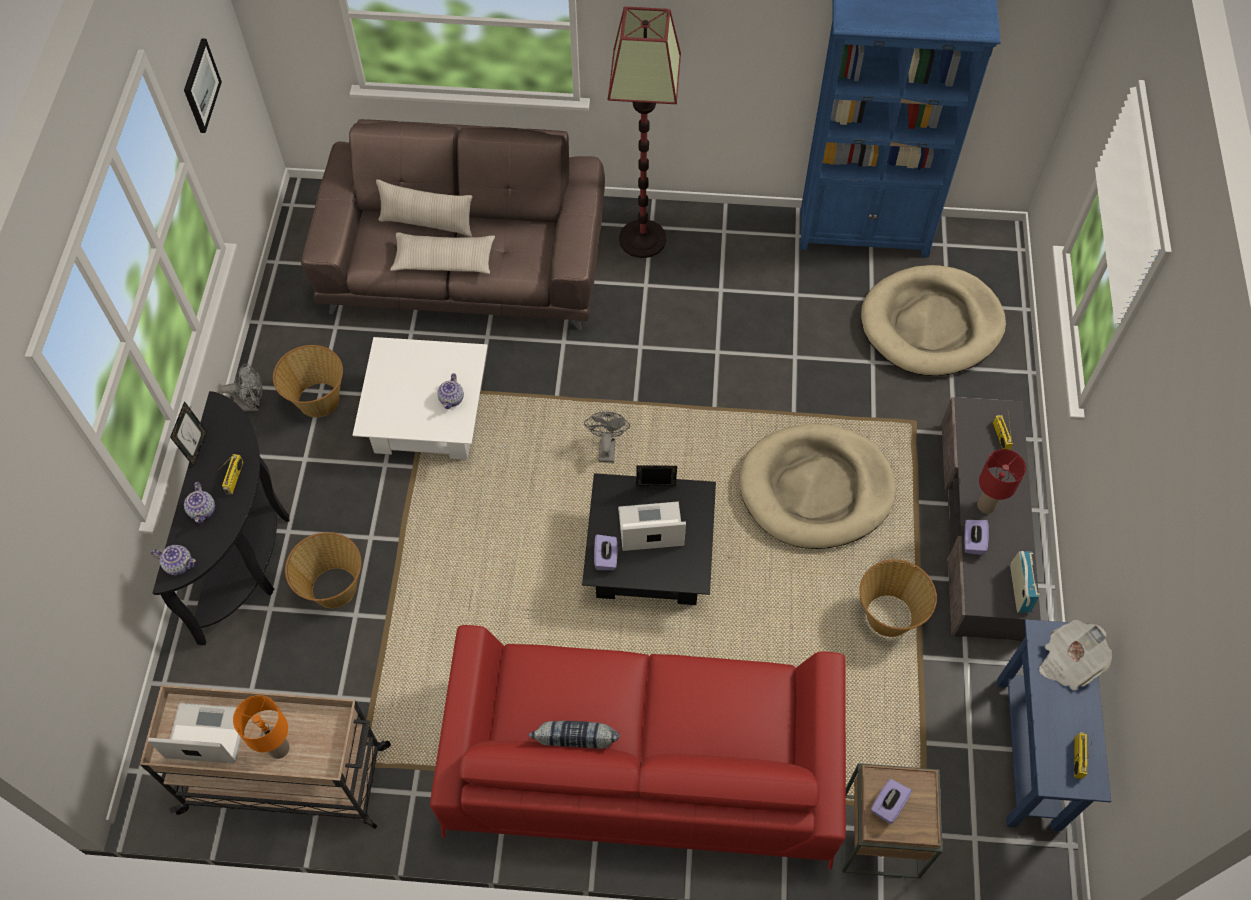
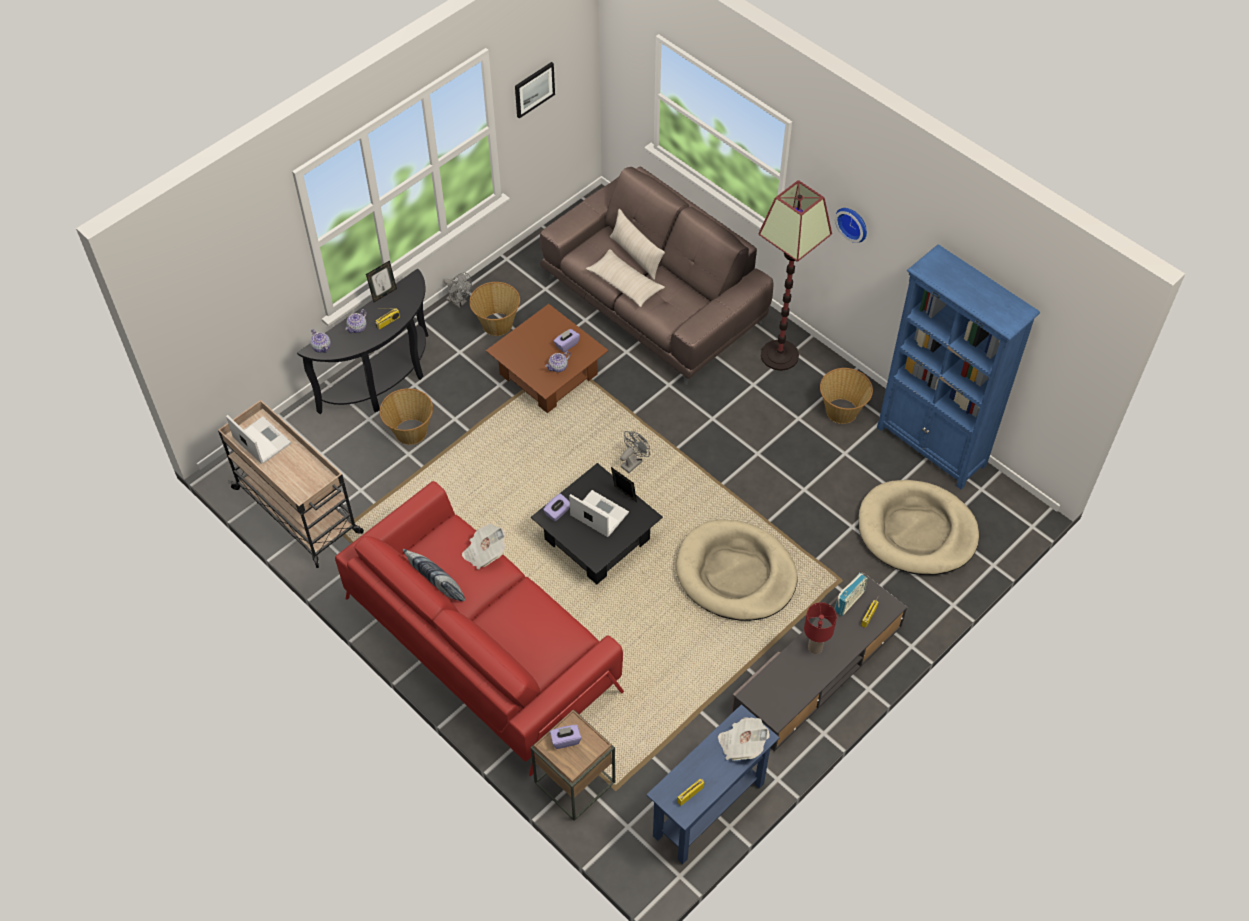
camera: 40 degrees right, 5 degrees down
(278, 748) = (287, 472): orange table lamp -> none
(428, 417) = (548, 374): white coffee table -> brown coffee table
(589, 663) = (484, 552): none -> newspaper
(695, 28) = (853, 223): none -> wall clock
(889, 615) = (705, 674): basket -> basket (842, 410)
(972, 542) = (783, 660): purple tissue box -> purple tissue box (566, 344)
(1019, 589) = (783, 706): radio -> radio (849, 601)

